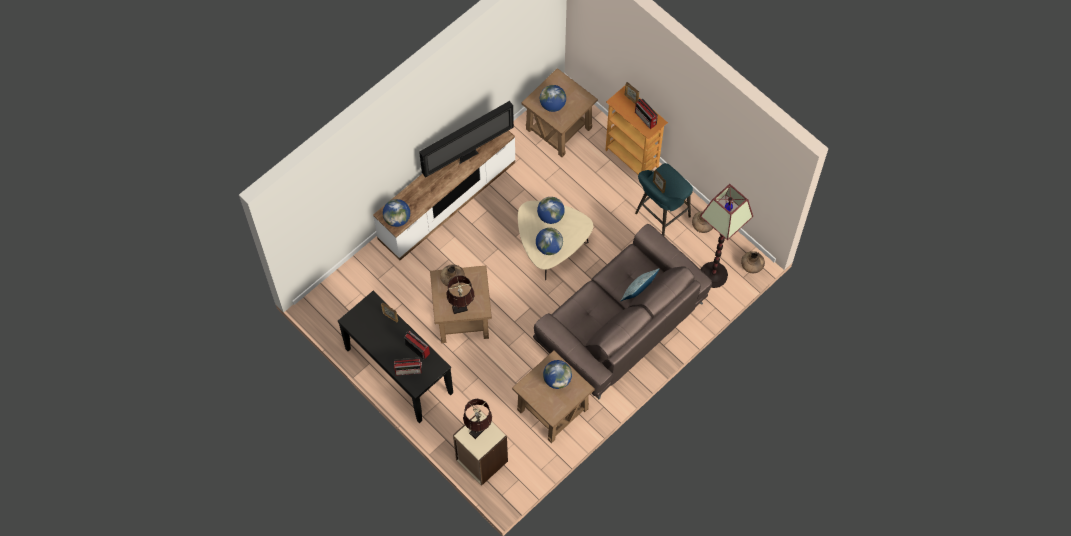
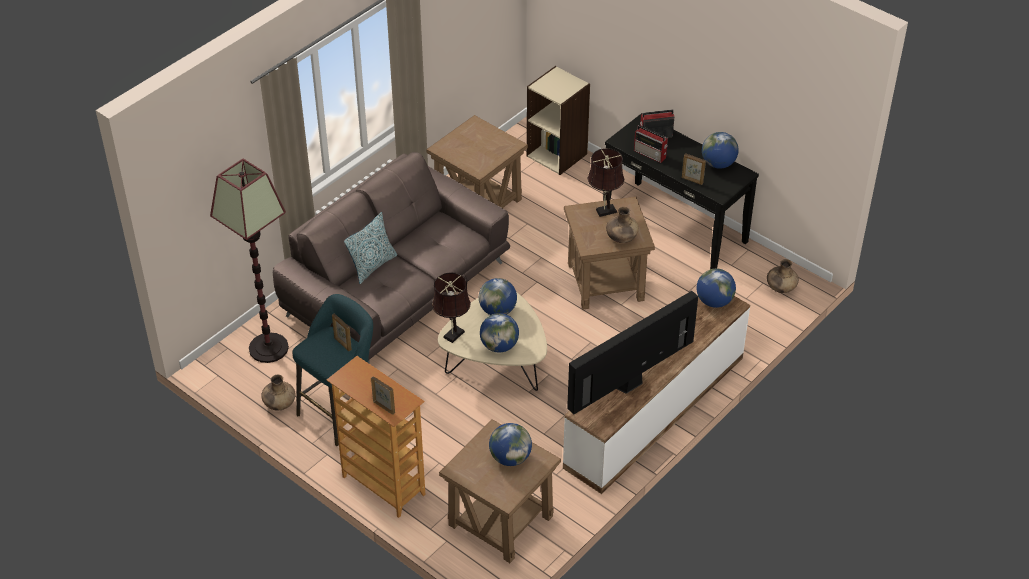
camera: 175 degrees right, 20 degrees down
(478, 430) = (560, 89): brown table lamp -> brown table lamp (452, 336)
(557, 379) = (473, 154): globe -> globe (718, 164)
(646, 119) = (360, 381): radio -> none
(752, 266) = (213, 361): brown vase -> brown vase (780, 288)

